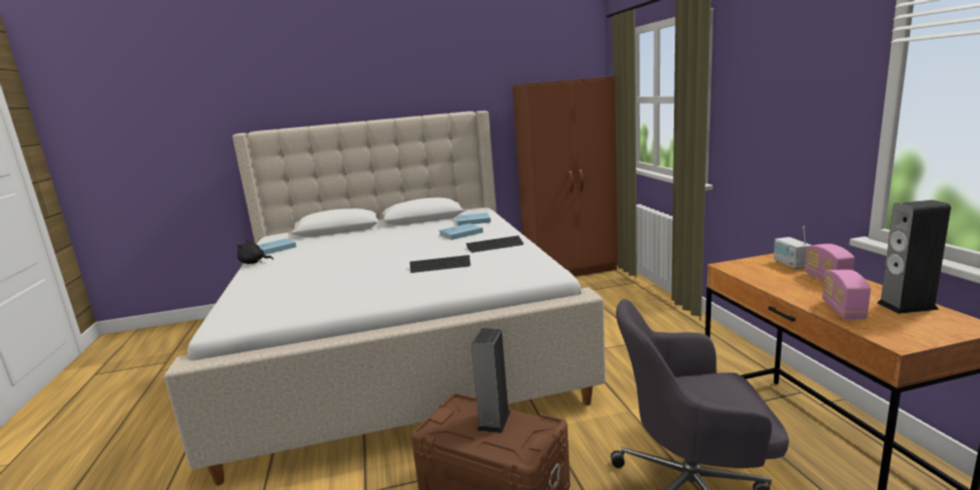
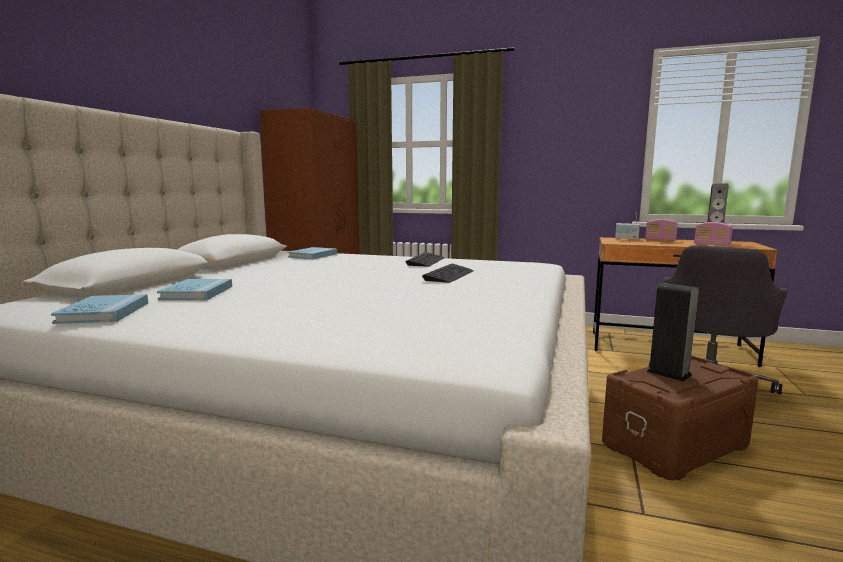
camera: 60 degrees left, 5 degrees down
(254, 262) = (149, 328): black plush toy -> none
(461, 233) = (349, 261): blue book -> blue book (197, 293)

